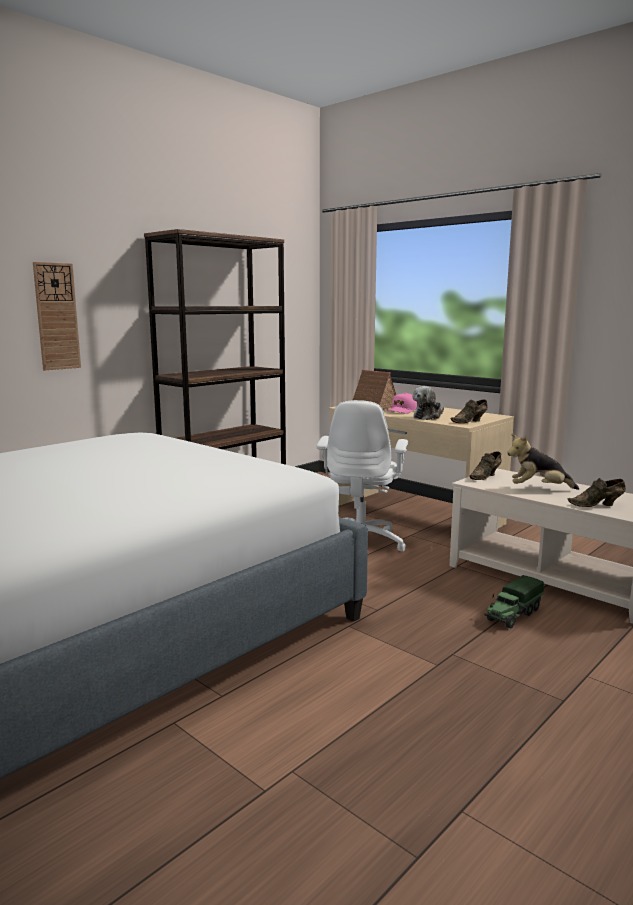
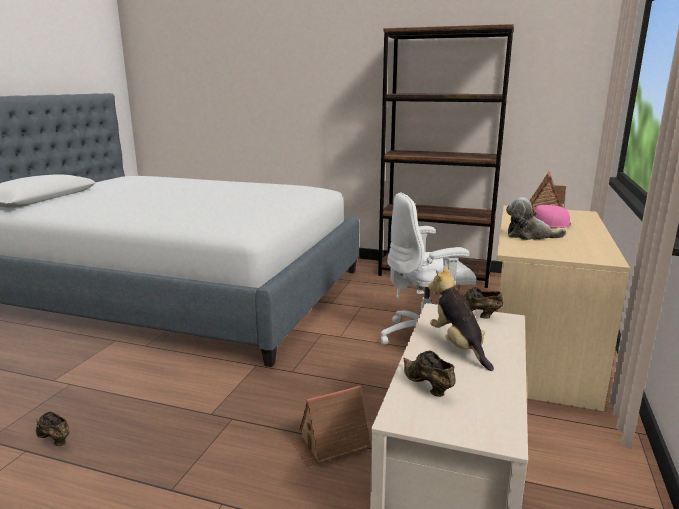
camera: 65 degrees right, 5 degrees up
(57, 316) = (322, 100): wall clock -> none
(470, 421) = (536, 252): brown shoe -> brown shoe (53, 439)
(513, 615) = (330, 443): toy truck -> toy house

